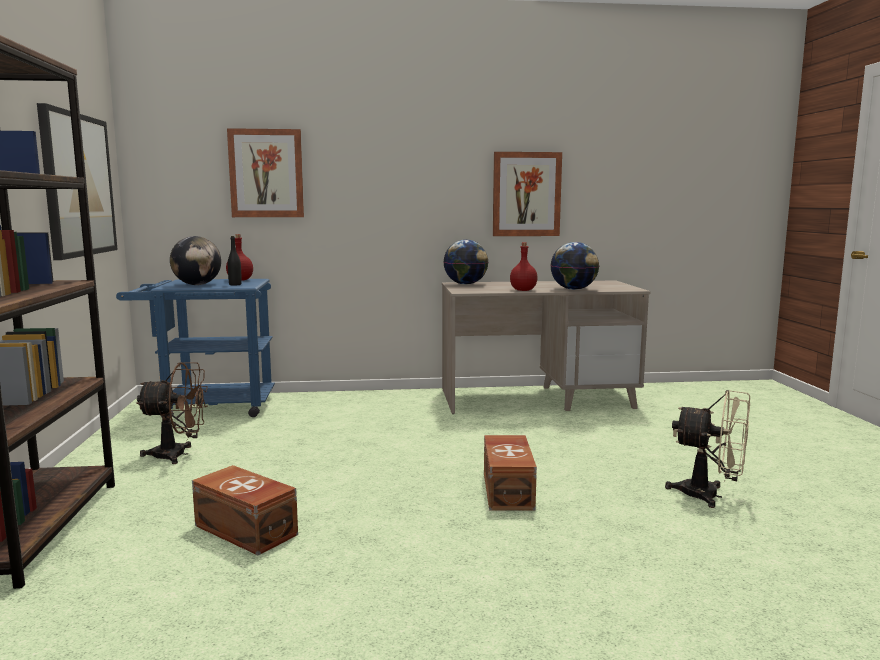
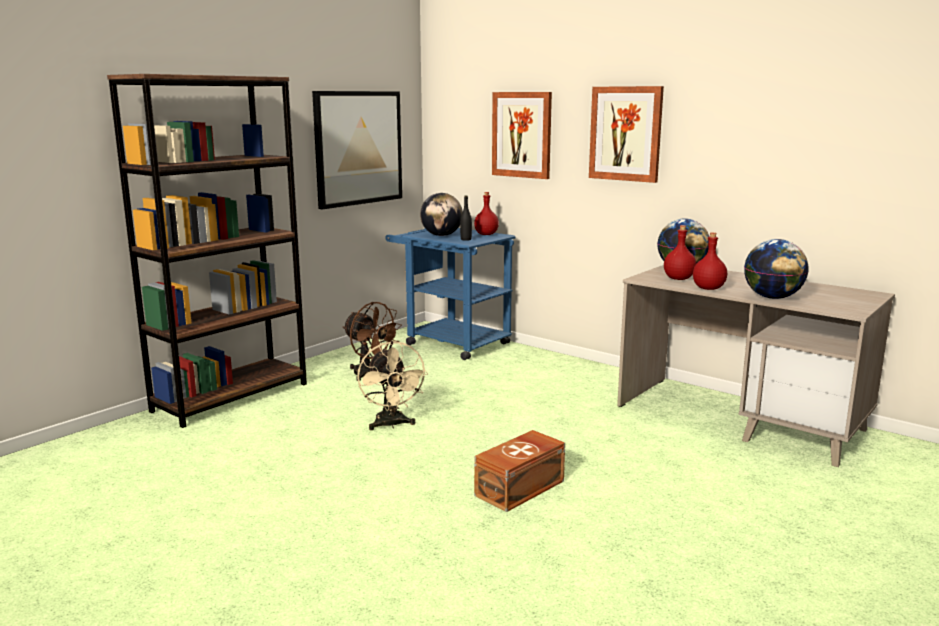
camera: 45 degrees right, 5 degrees up
(245, 531) = (313, 441): brown storage box -> none
(485, 288) = (679, 278): none -> red bottle
(526, 194) = (780, 169): picture -> picture (625, 133)
(710, 495) = (692, 576): beige fan -> beige fan (391, 425)

